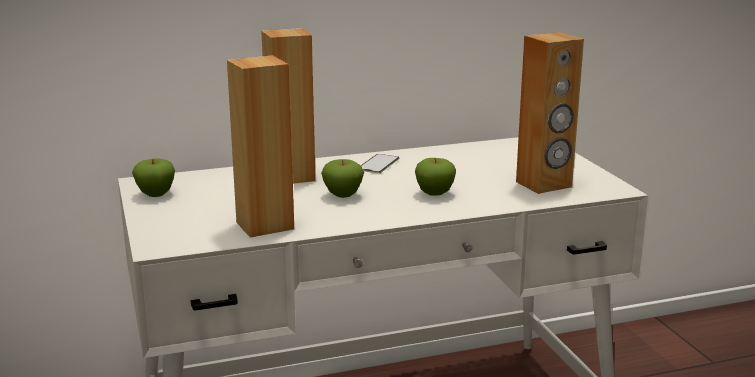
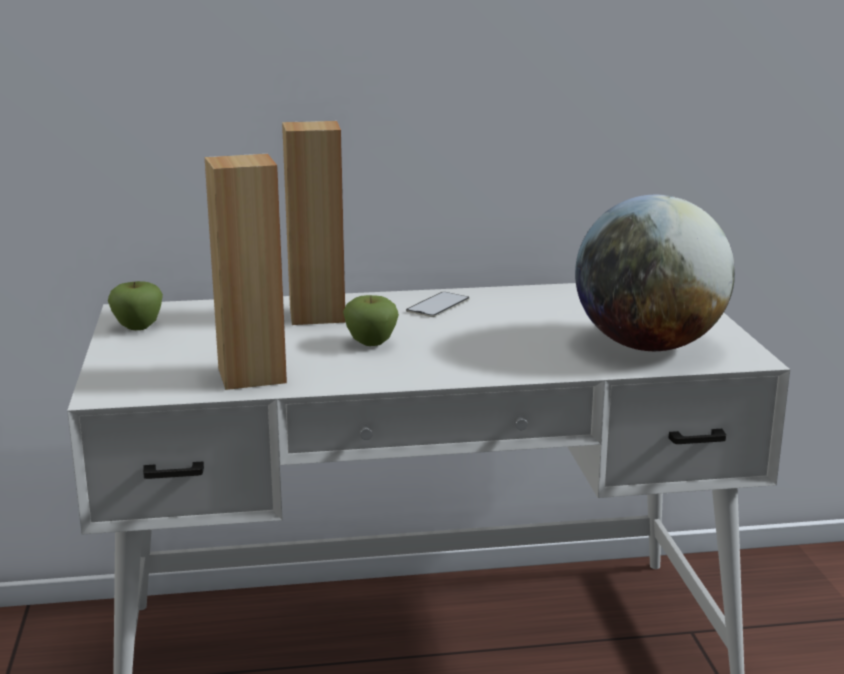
camera: 10 degrees right, 0 degrees up
(434, 193) = (493, 348): apple -> none
(544, 184) = (649, 346): brown speaker -> globe

